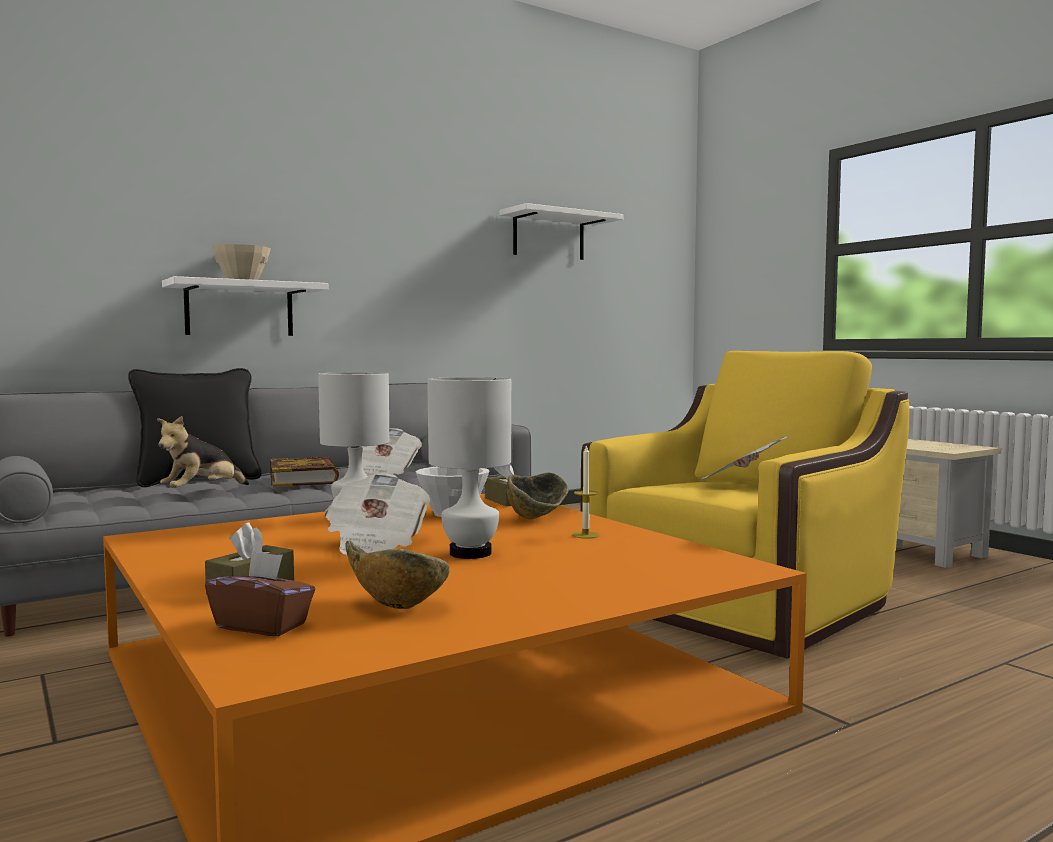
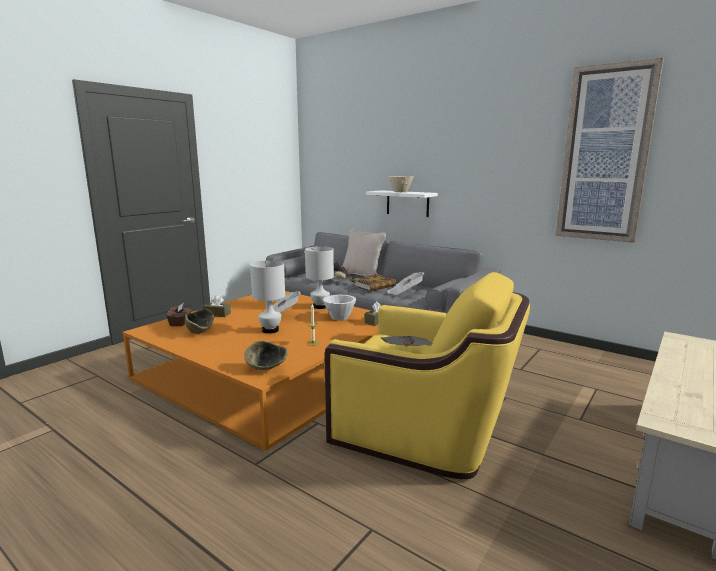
camera: 70 degrees right, 10 degrees up
(198, 480) = (362, 276): black pillow -> beige pillow
(536, 518) = (343, 331): bowl -> bowl (267, 370)
(548, 236) = (605, 155): white shelf -> picture

